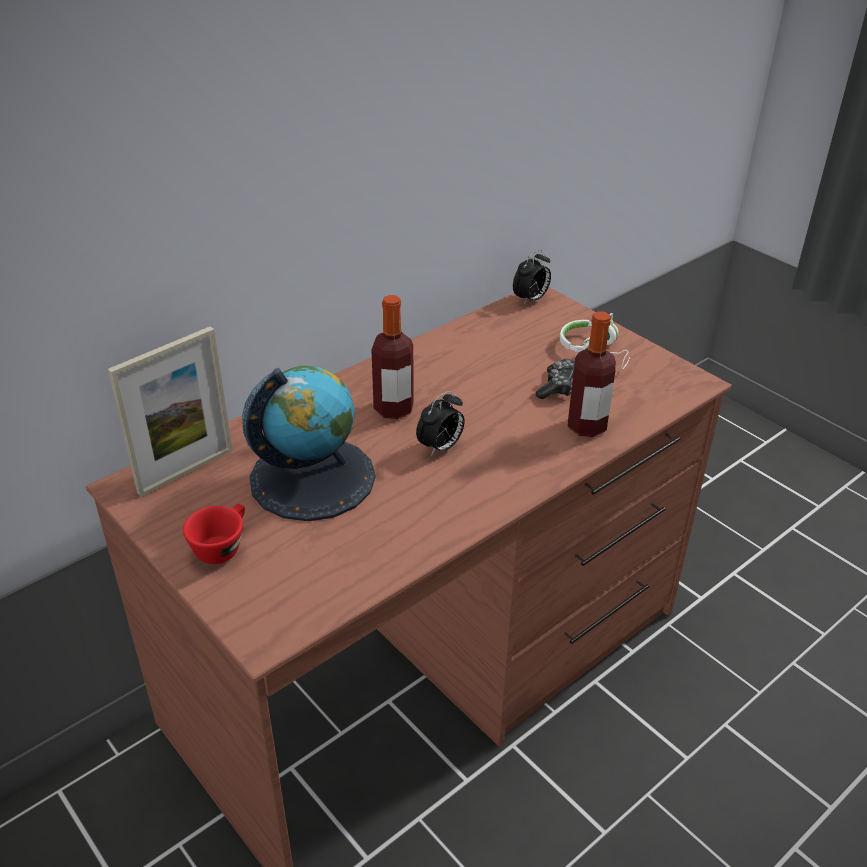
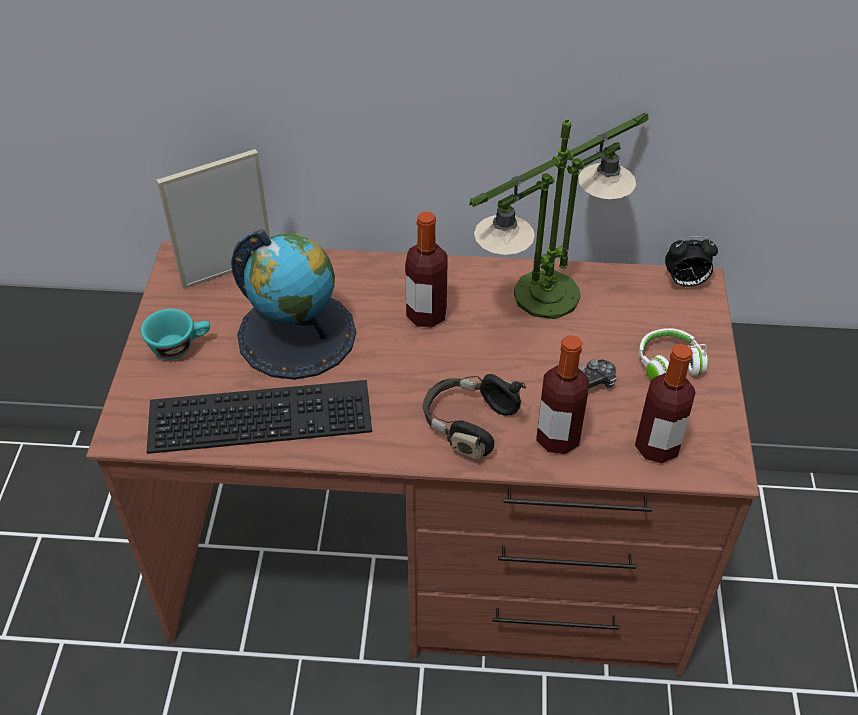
camera: 45 degrees right, 10 degrees up
(186, 471) = (228, 271): picture frame -> picture frame turned 150 degrees clockwise
(222, 546) = (180, 346): red cup -> turquoise cup
(364, 544) = (262, 413): none -> keyboard
(440, 447) = (416, 373): alarm clock -> none
(457, 351) = (547, 294): none -> table lamp
(521, 454) = (469, 423): none -> black headphones
(647, 394) = (657, 447): none -> bottle

